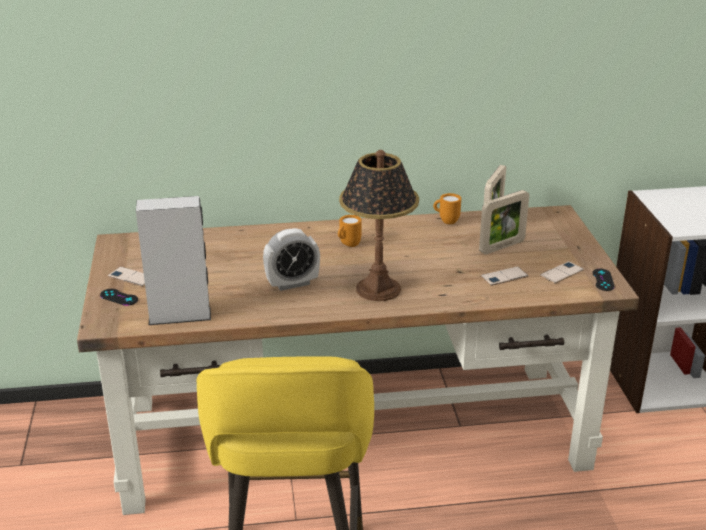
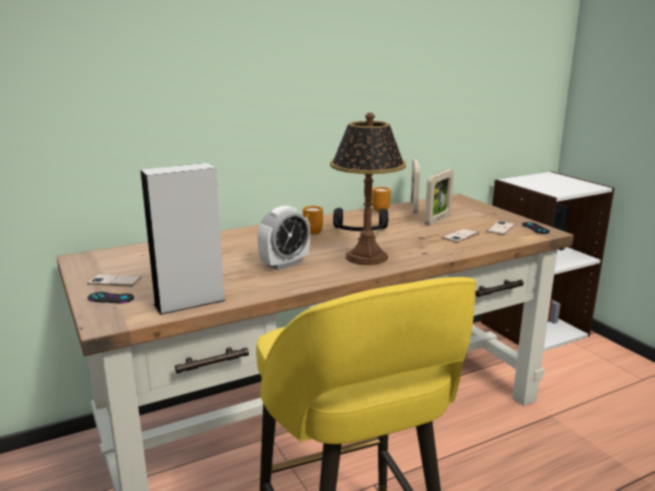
camera: 20 degrees left, 10 degrees down
(400, 251) = (360, 231): none -> black headphones

